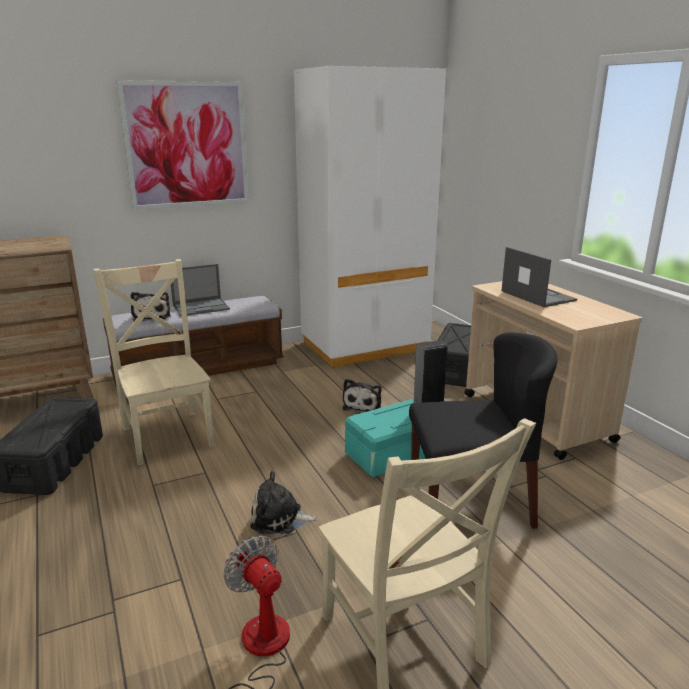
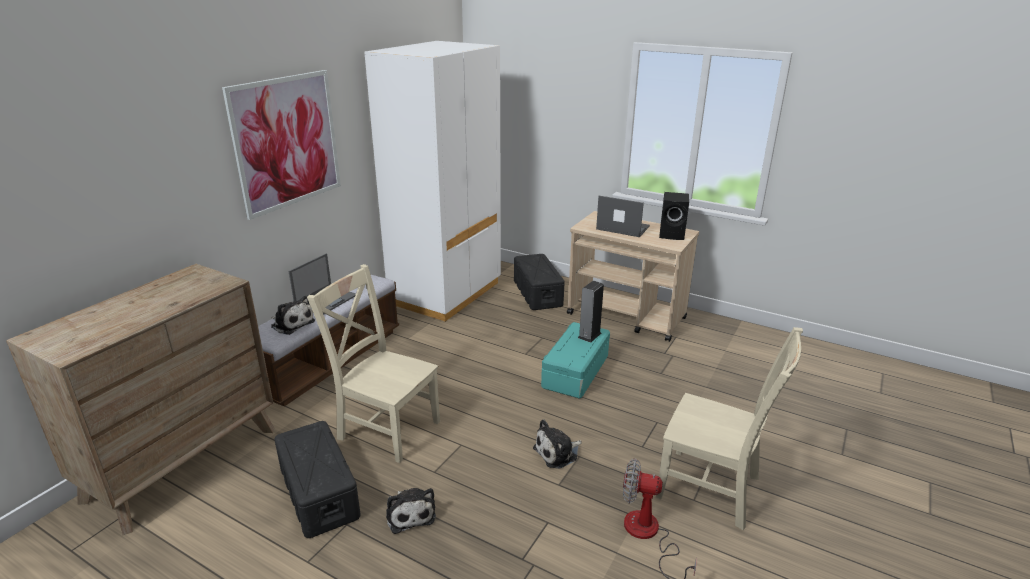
camera: 35 degrees left, 5 degrees up
(363, 405) = (507, 346): plush toy -> plush toy (410, 513)
(471, 502) = (653, 390): black chair -> none
(595, 313) = (673, 234): none -> black speaker

